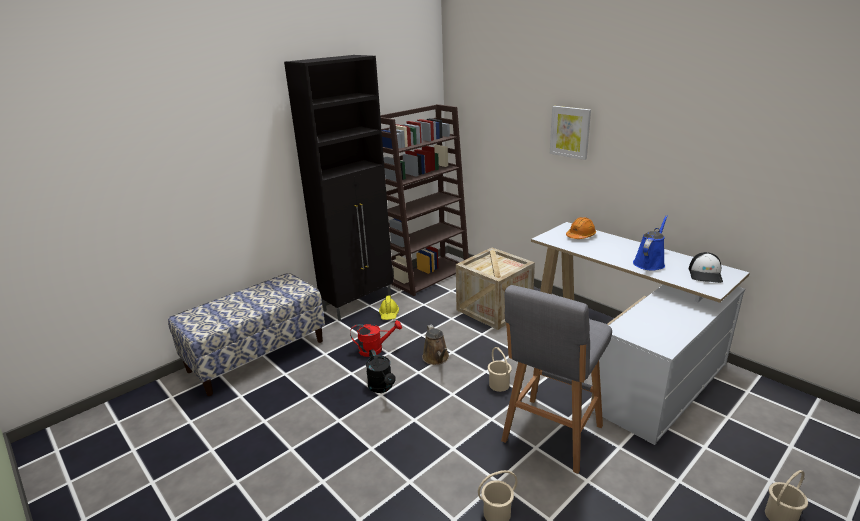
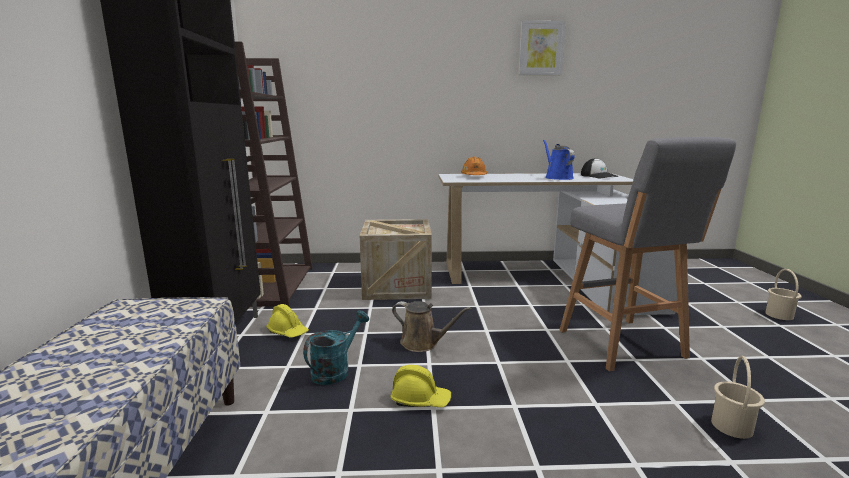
camera: 50 degrees left, 10 degrees down
(375, 349) = (335, 370): red watering can -> turquoise watering can
(382, 387) = (420, 400): black watering can -> yellow hard hat
(499, 384) = (517, 334): beige bucket -> none
(570, 132) = (430, 78): picture -> picture (541, 48)

